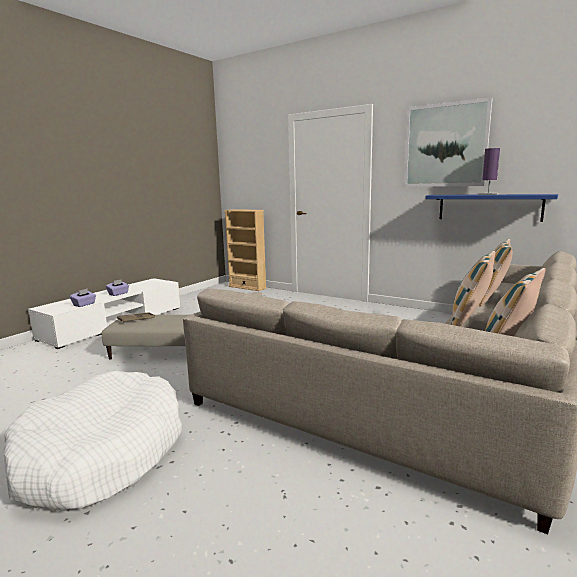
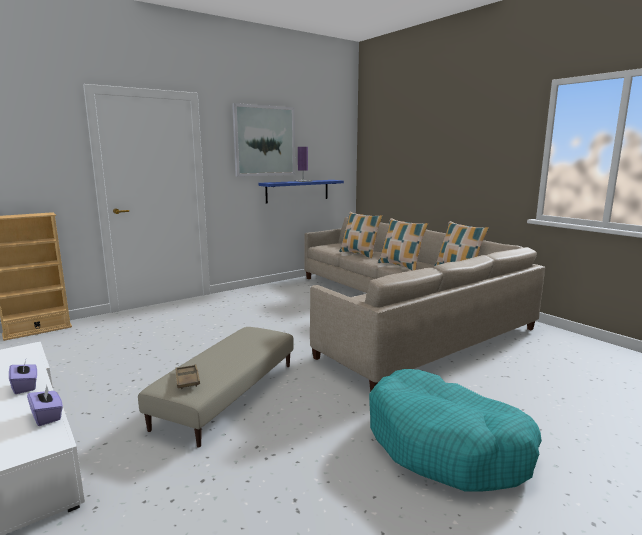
camera: 70 degrees left, 0 degrees up
(102, 454) = (446, 445): white dog bed -> turquoise dog bed

